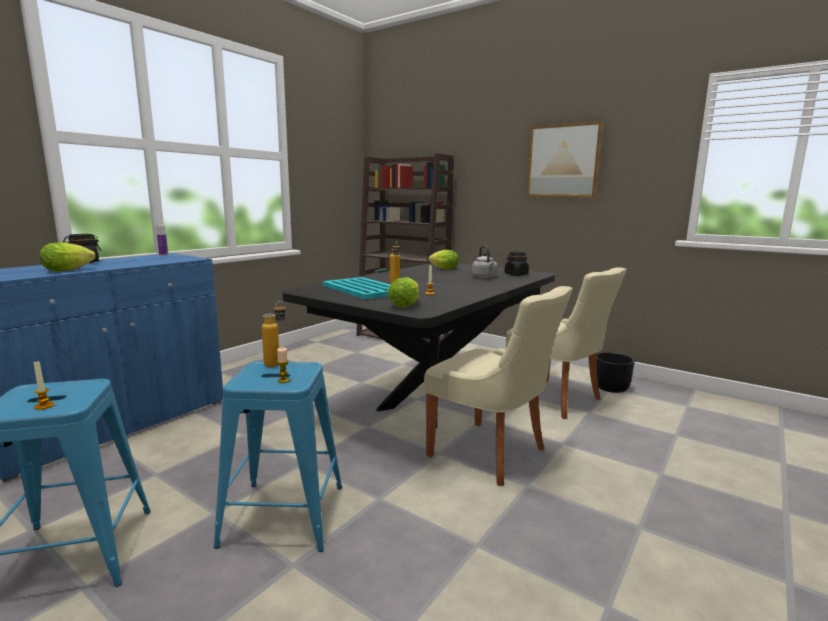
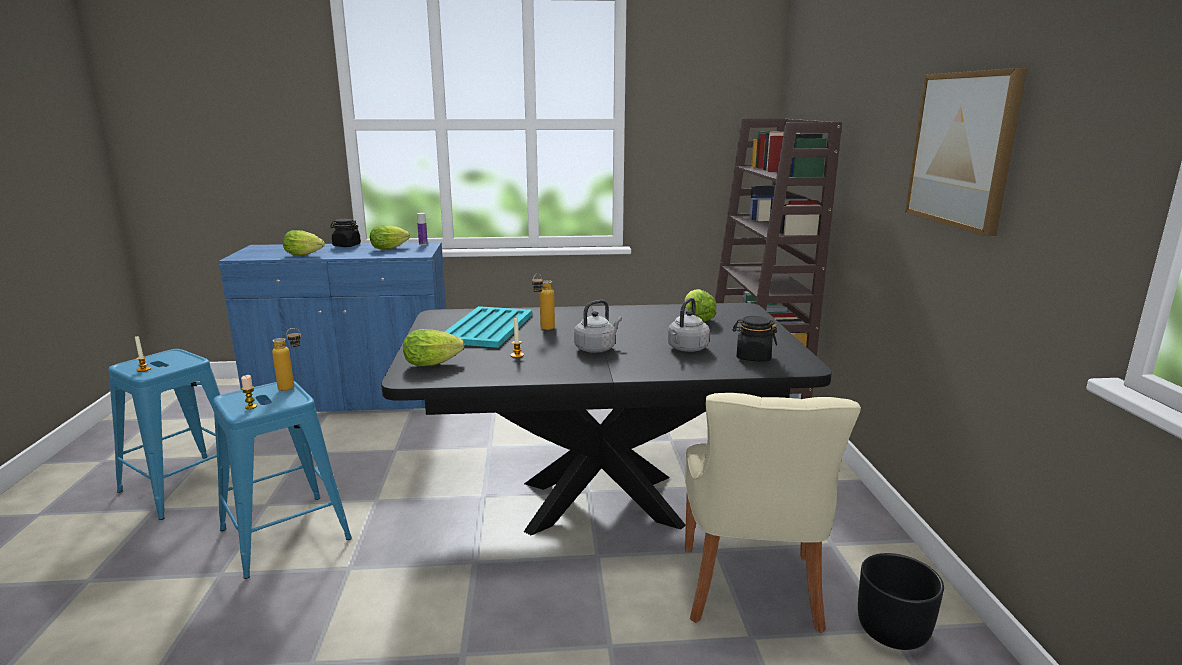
camera: 50 degrees right, 5 degrees up
(145, 259) = (391, 248): none -> lettuce
(451, 284) = (596, 348): none -> grey kettle
(491, 453) = (513, 597): beige chair -> none

